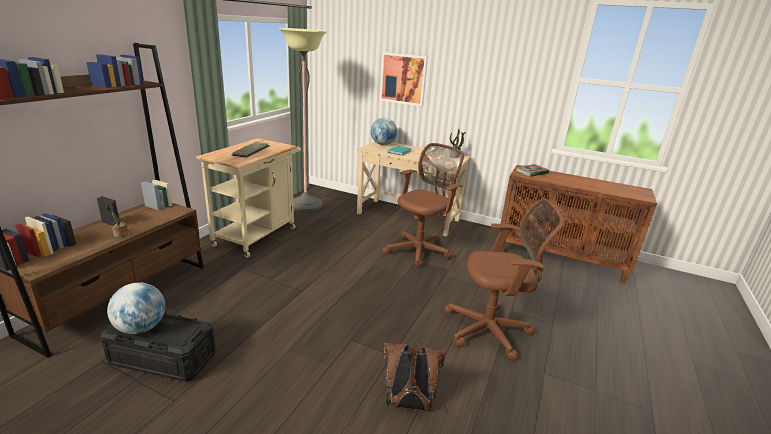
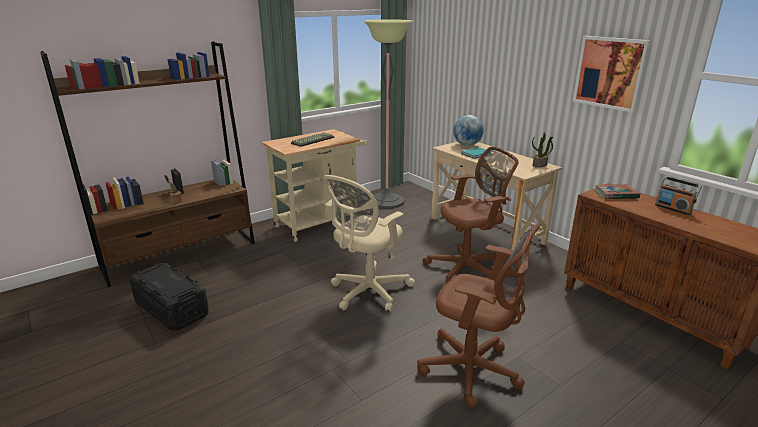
camera: 30 degrees right, 0 degrees up
(141, 328) = (156, 278): globe -> none
(358, 289) = (367, 292): none -> beige office chair
(403, 79) = (495, 71): picture -> picture (610, 73)
(408, 404) = (323, 409): brown backpack -> none
(573, 178) = (673, 209): none -> radio

